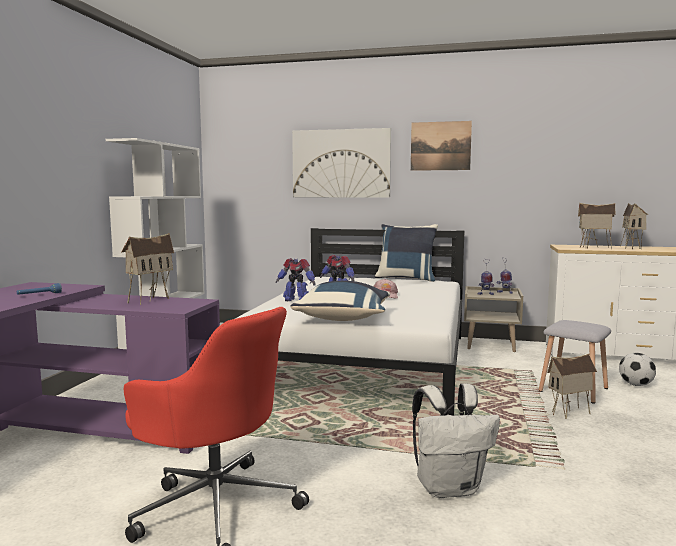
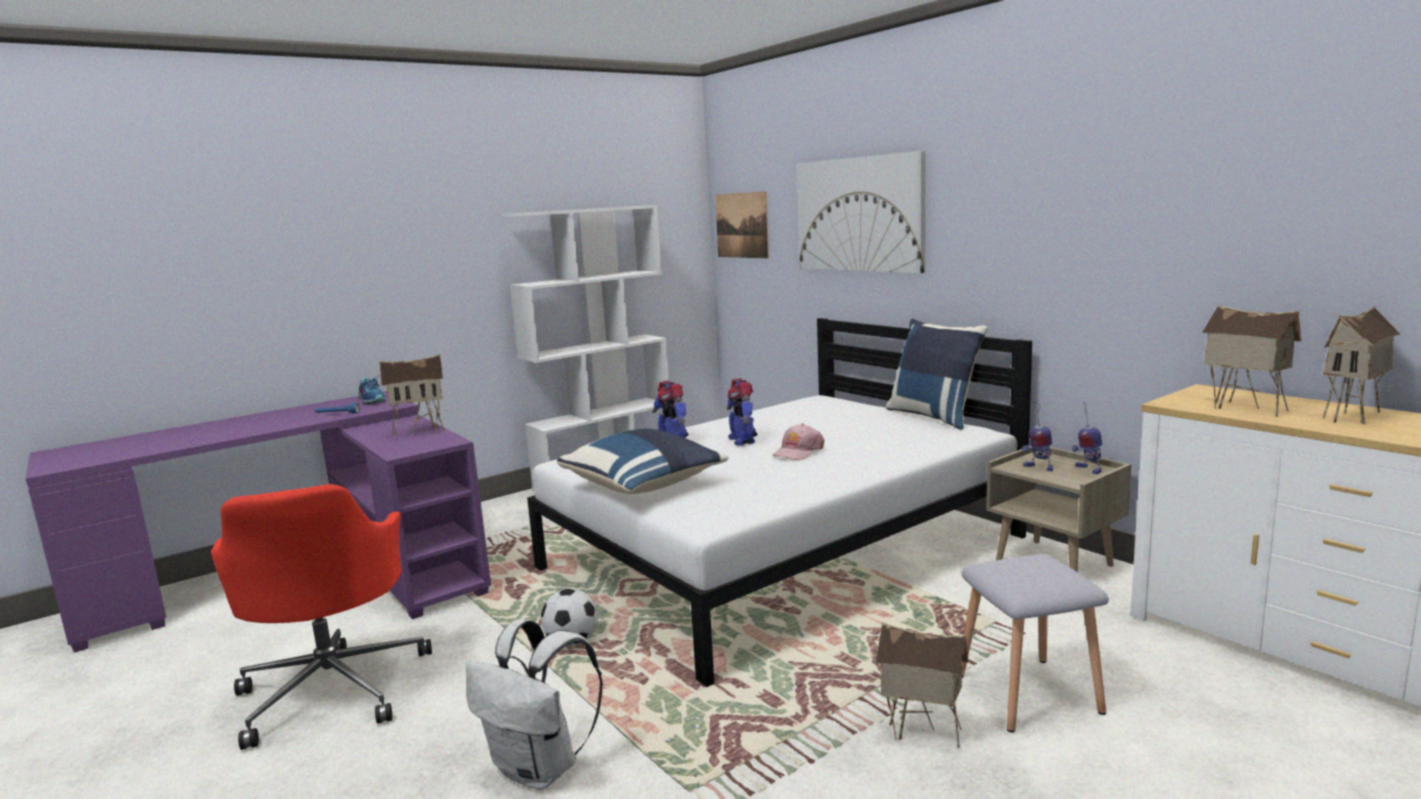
camera: 40 degrees right, 5 degrees up
(41, 286) = (372, 400): none -> shoe
(440, 146) = (1000, 179): picture -> picture (741, 225)
(636, 385) = (1189, 727): football -> football (572, 642)

